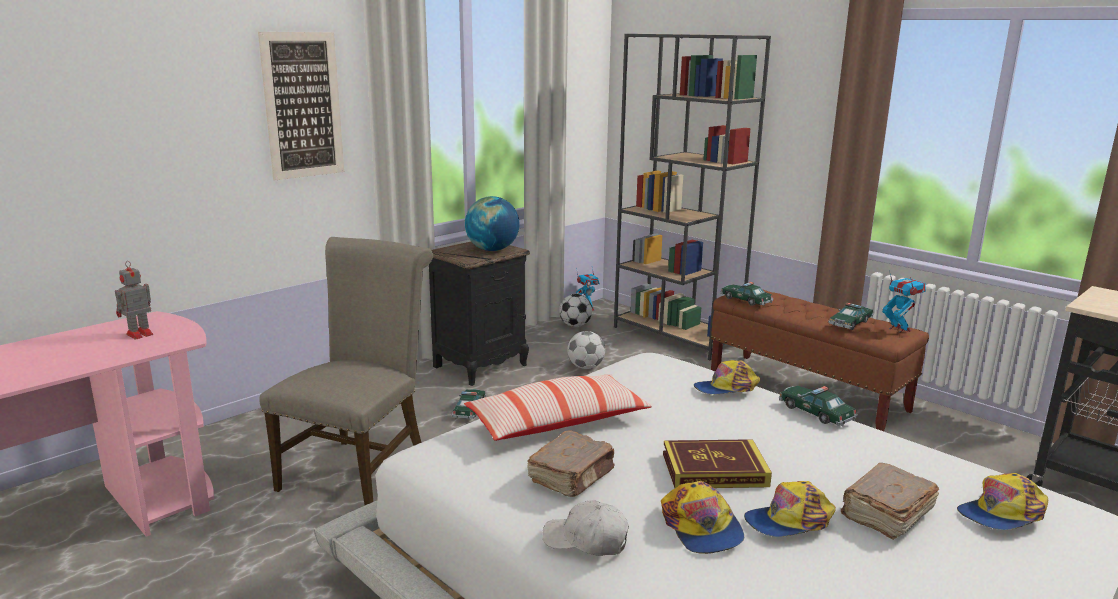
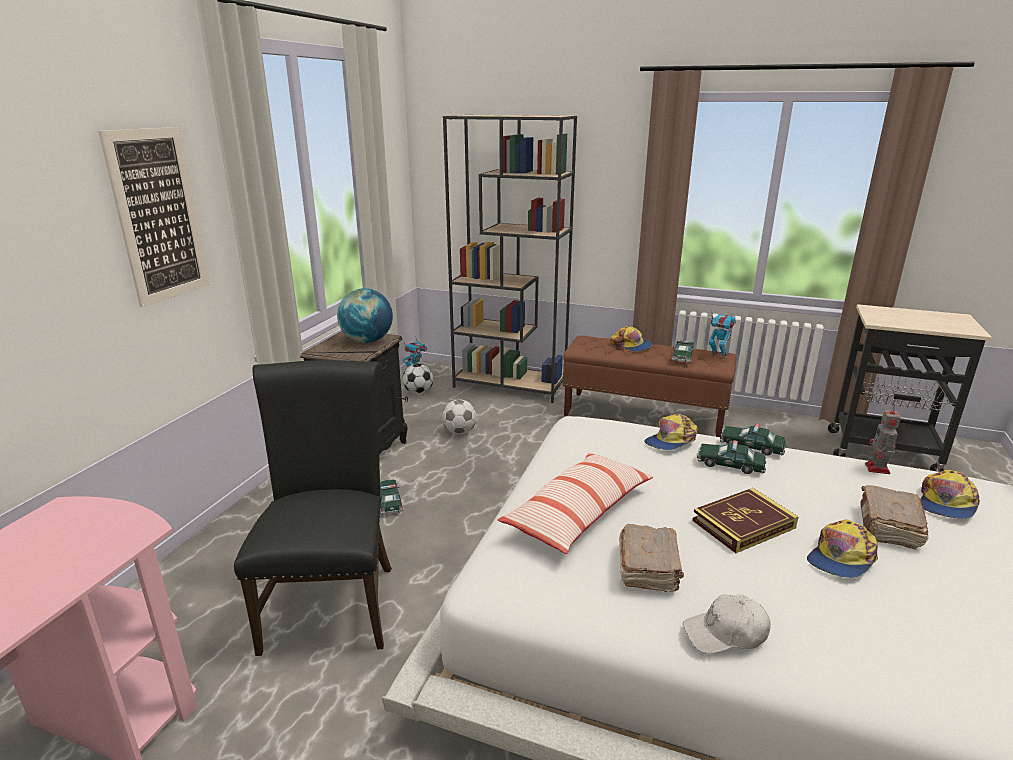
camera: 25 degrees left, 5 degrees up
(138, 335) = (67, 539): toy robot -> toy robot (877, 469)
(360, 470) = (332, 601): beige chair -> black chair
(701, 527) = (793, 586): cap -> cap (631, 345)
(745, 300) = (591, 349): toy car -> toy car (730, 465)

